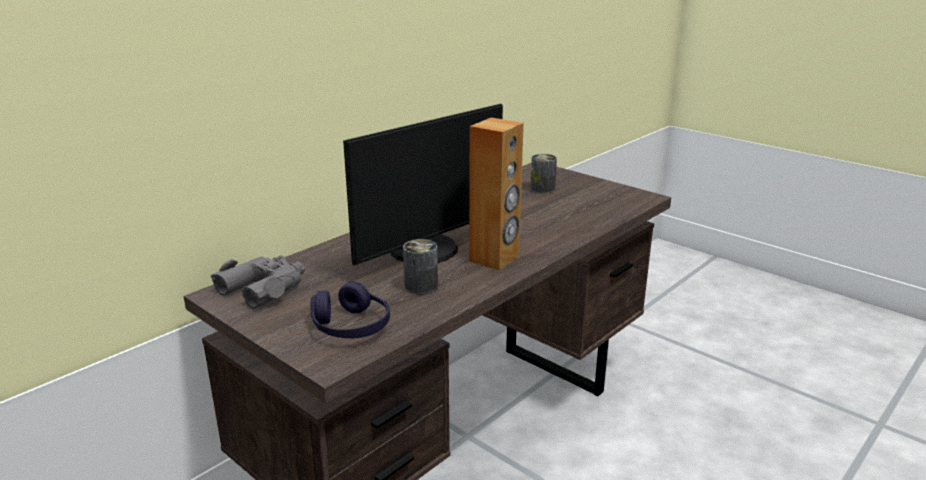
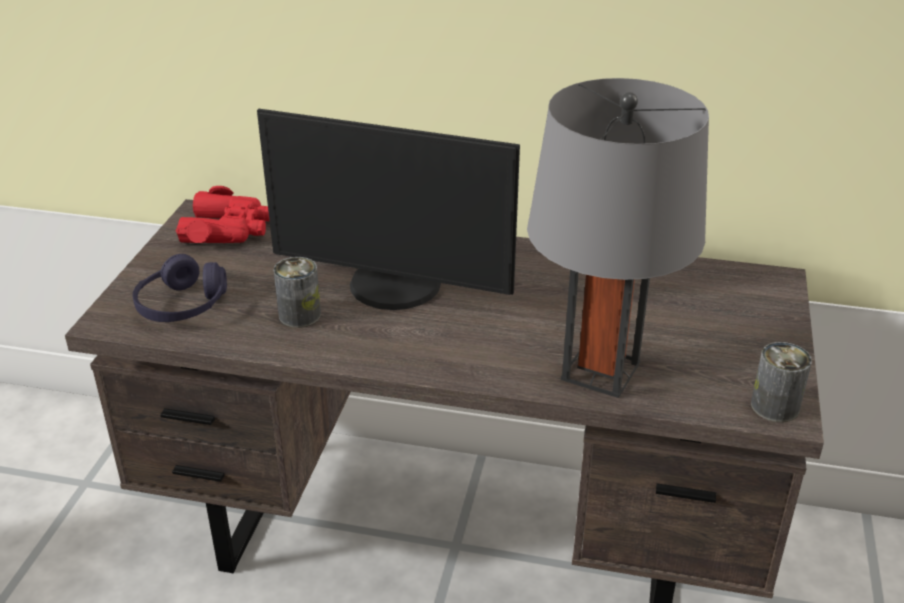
camera: 60 degrees right, 10 degrees up
(264, 287) = (228, 229): grey binoculars -> red binoculars
(494, 259) = (415, 341): brown speaker -> none
(542, 189) = (692, 308): can -> can (774, 406)
(575, 222) = (600, 371): none -> grey table lamp

